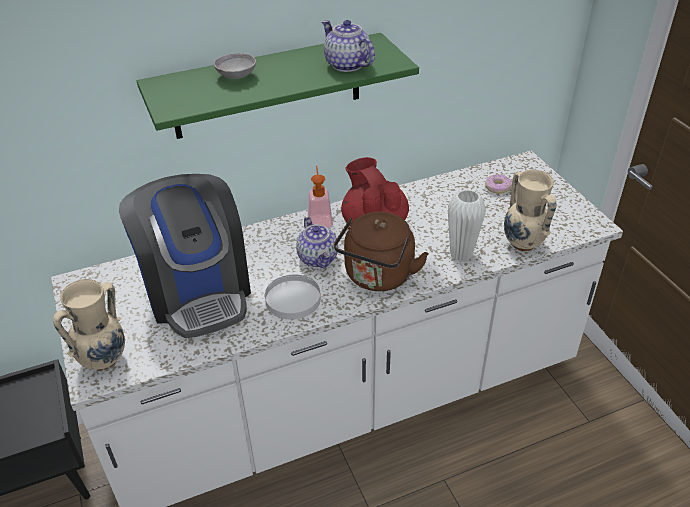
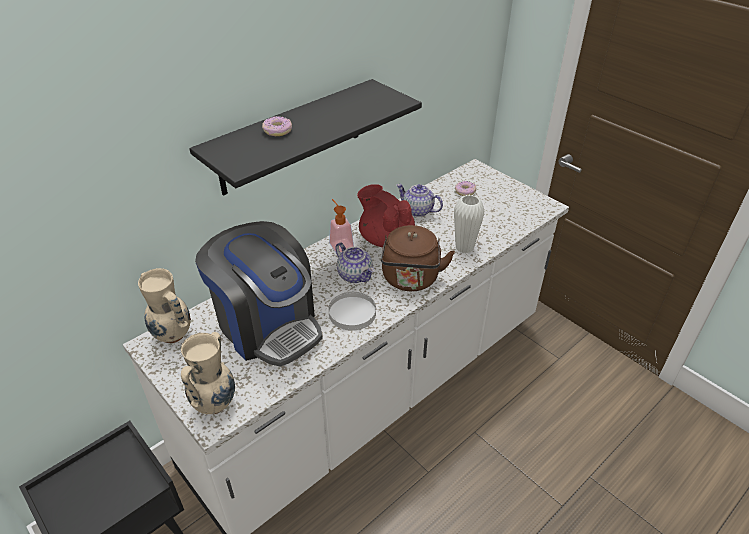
camera: 20 degrees left, 0 degrees up
(236, 75) = (277, 131): grey bowl -> donut
(267, 86) = (291, 137): green shelf -> black shelf
(346, 64) = (363, 108): teapot -> teapot (417, 210)
(523, 244) = (505, 231): beige vase -> beige vase (173, 335)

